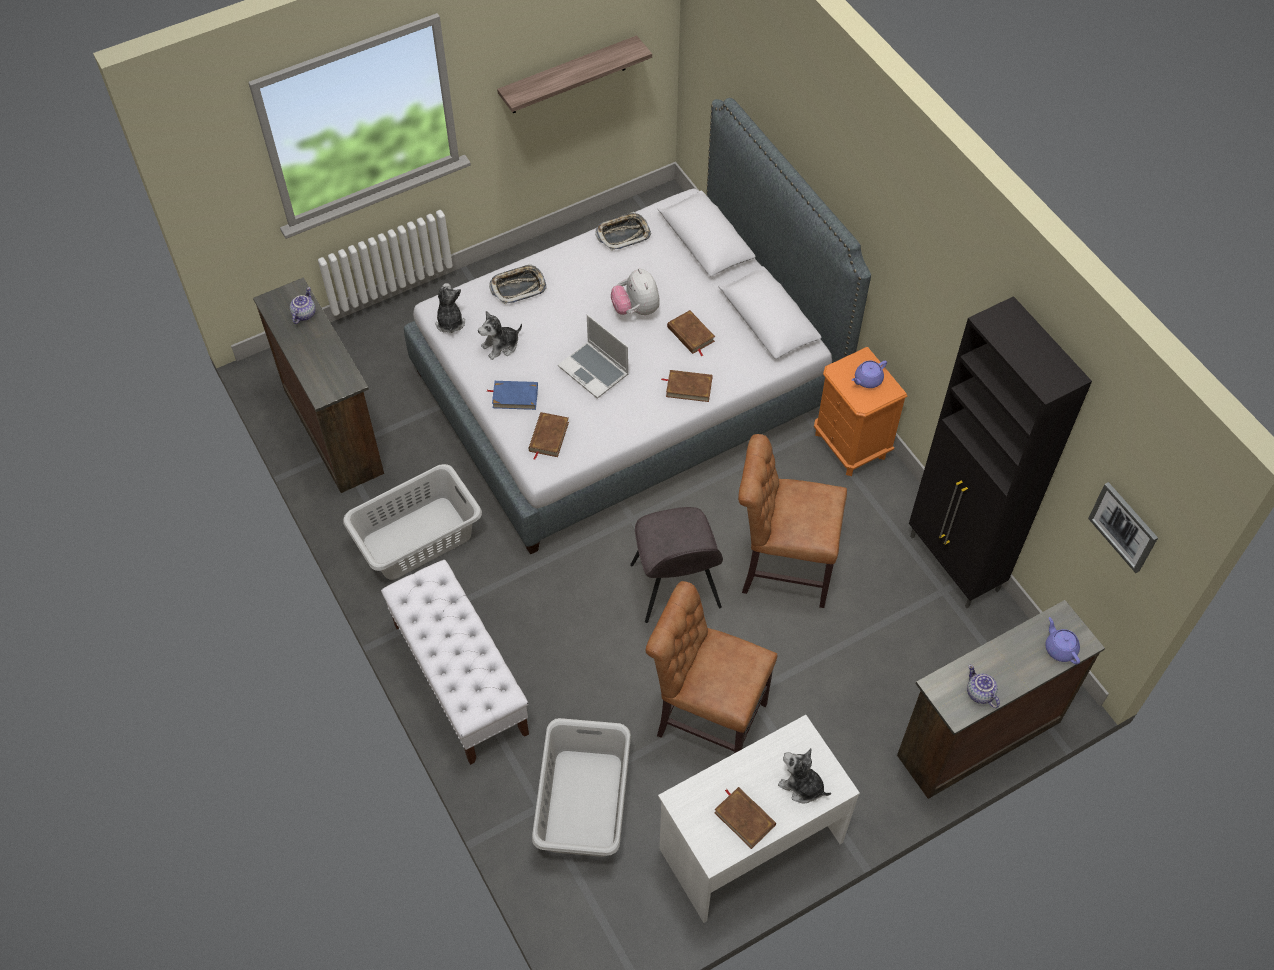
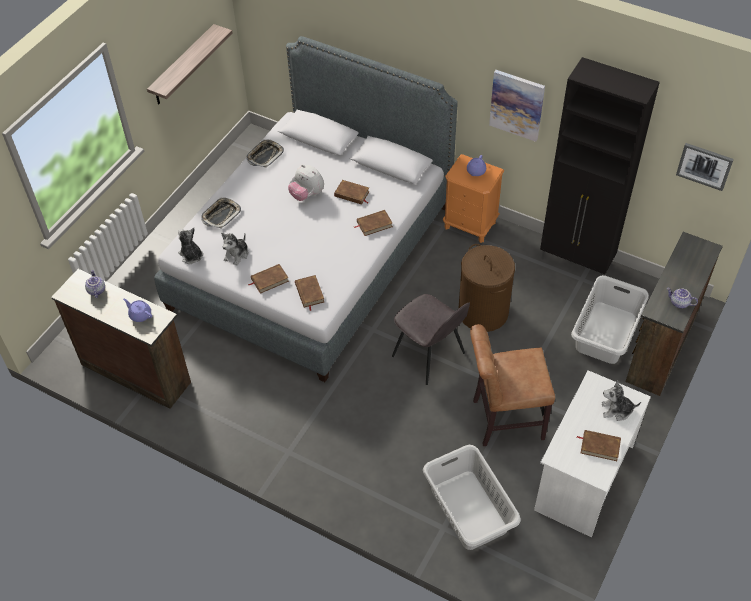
camera: 30 degrees left, 5 degrees down
(416, 538) = (243, 410): grey laundry basket -> grey laundry basket (605, 332)
(460, 678) = (335, 479): white bench -> none
(515, 397) = (269, 280): blue book -> brown book
(594, 371) = (309, 241): laptop -> none
(782, 567) = (483, 312): brown chair -> brown laundry basket
(936, 318) = (517, 105): none -> picture
(1060, 648) = (701, 258): purple teapot -> purple teapot (140, 315)

